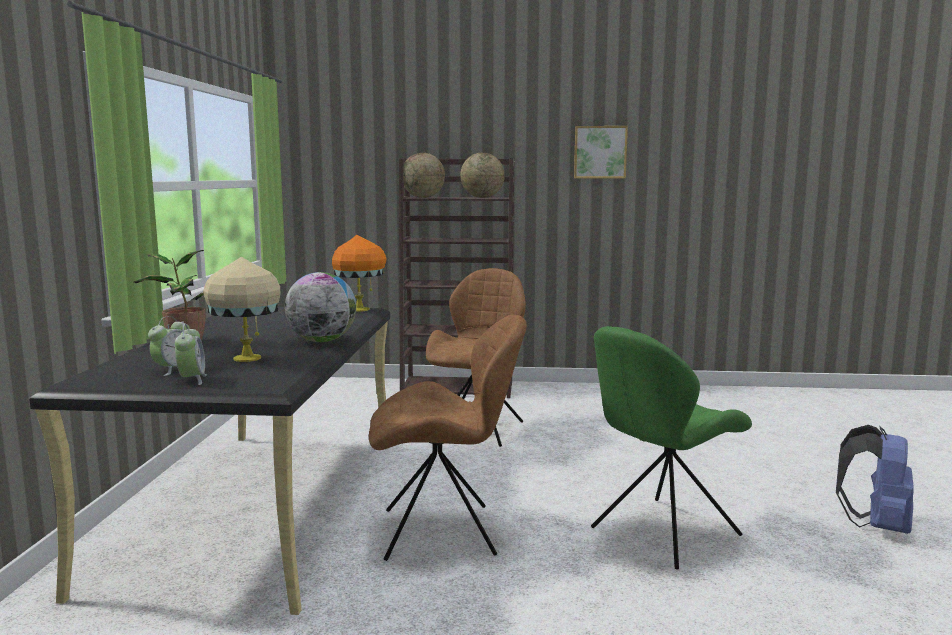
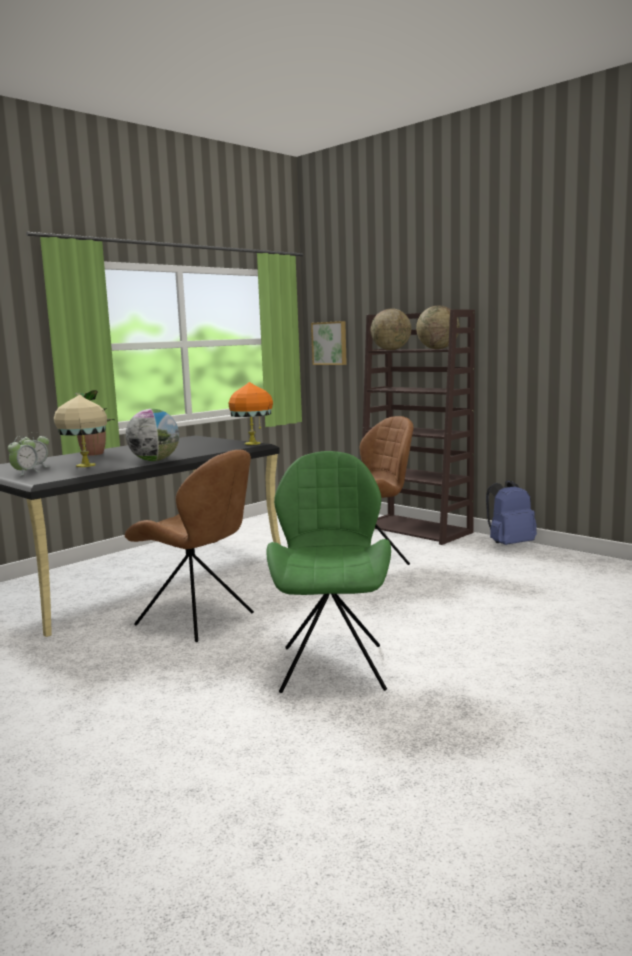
camera: 40 degrees right, 0 degrees up
(600, 152) = (557, 298): picture -> picture (330, 343)
(661, 533) = (333, 666): green chair -> green chair turned 90 degrees clockwise
(876, 526) = (542, 724): blue backpack -> blue backpack (509, 544)

